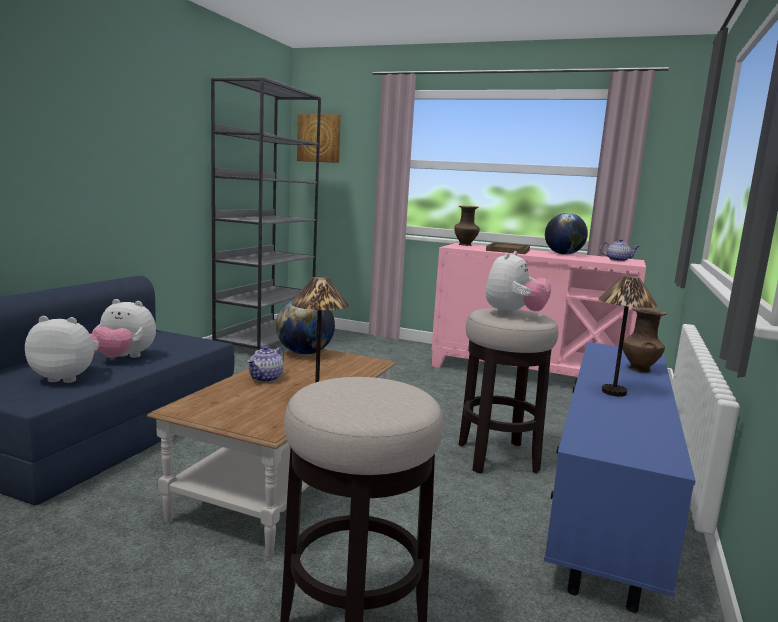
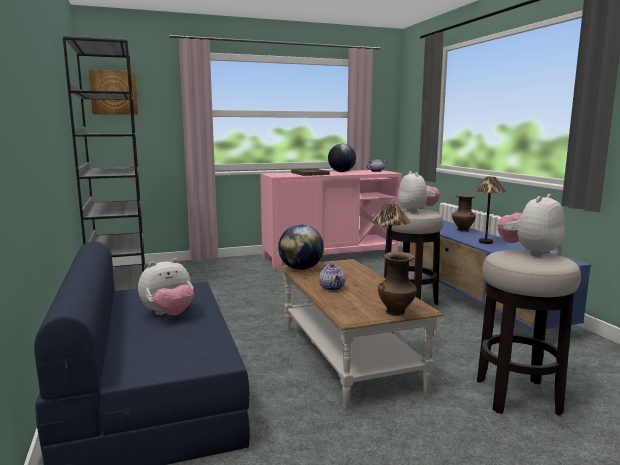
camera: 40 degrees left, 0 degrees up
(66, 378) = (177, 340): plush toy -> plush toy (530, 253)
(465, 245) = (275, 174): brown vase -> brown vase (396, 312)

